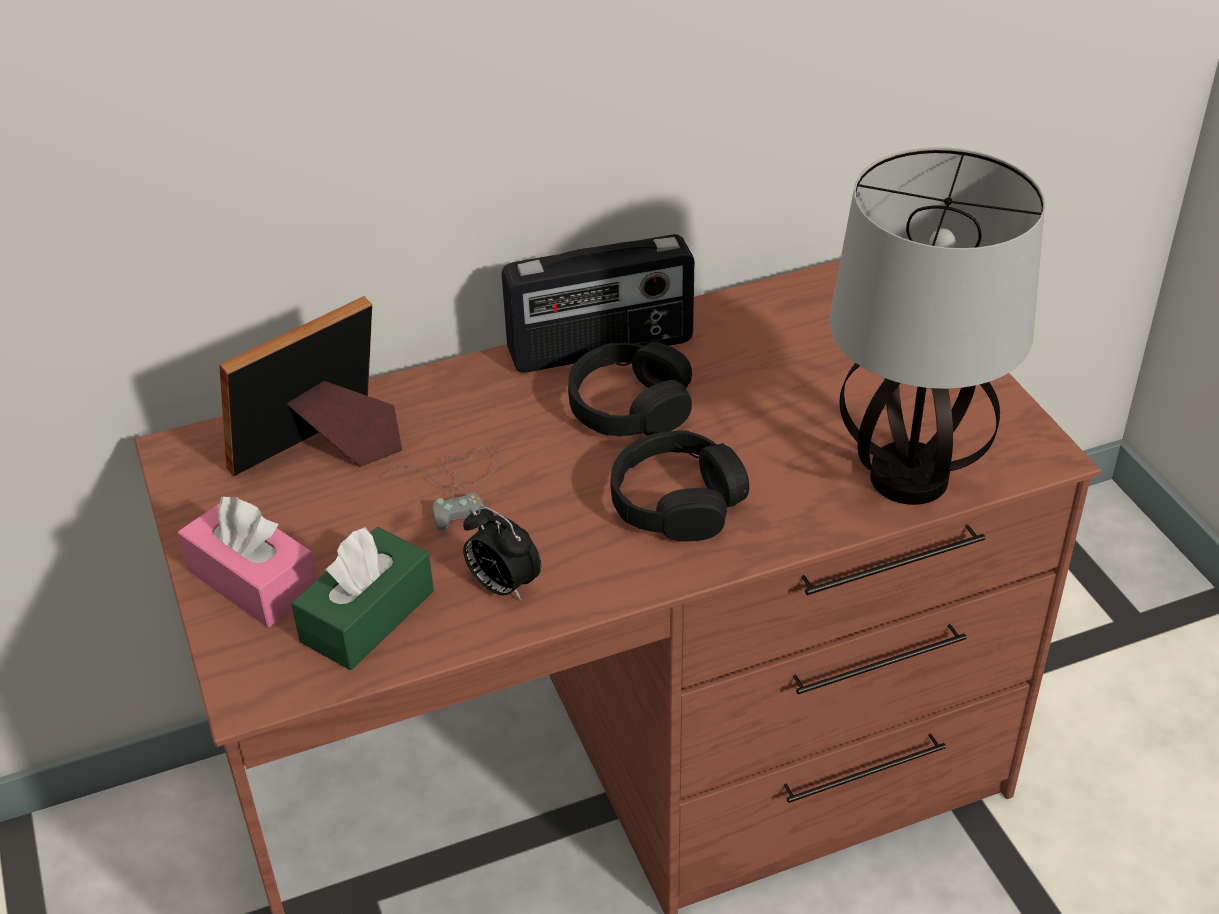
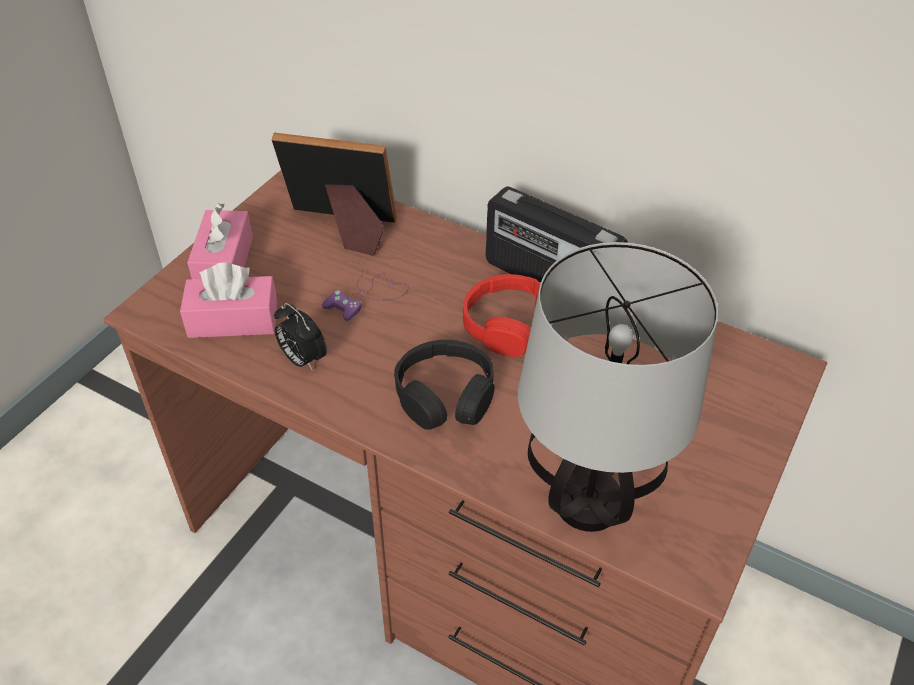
camera: 50 degrees right, 5 degrees up
(367, 616) = (233, 320): green tissue box -> pink tissue box
(458, 487) = (366, 294): grey game controller -> purple game controller
(502, 586) = (302, 359): alarm clock -> alarm clock turned 45 degrees counterclockwise
(630, 407) = (509, 325): black headphones -> red headphones

